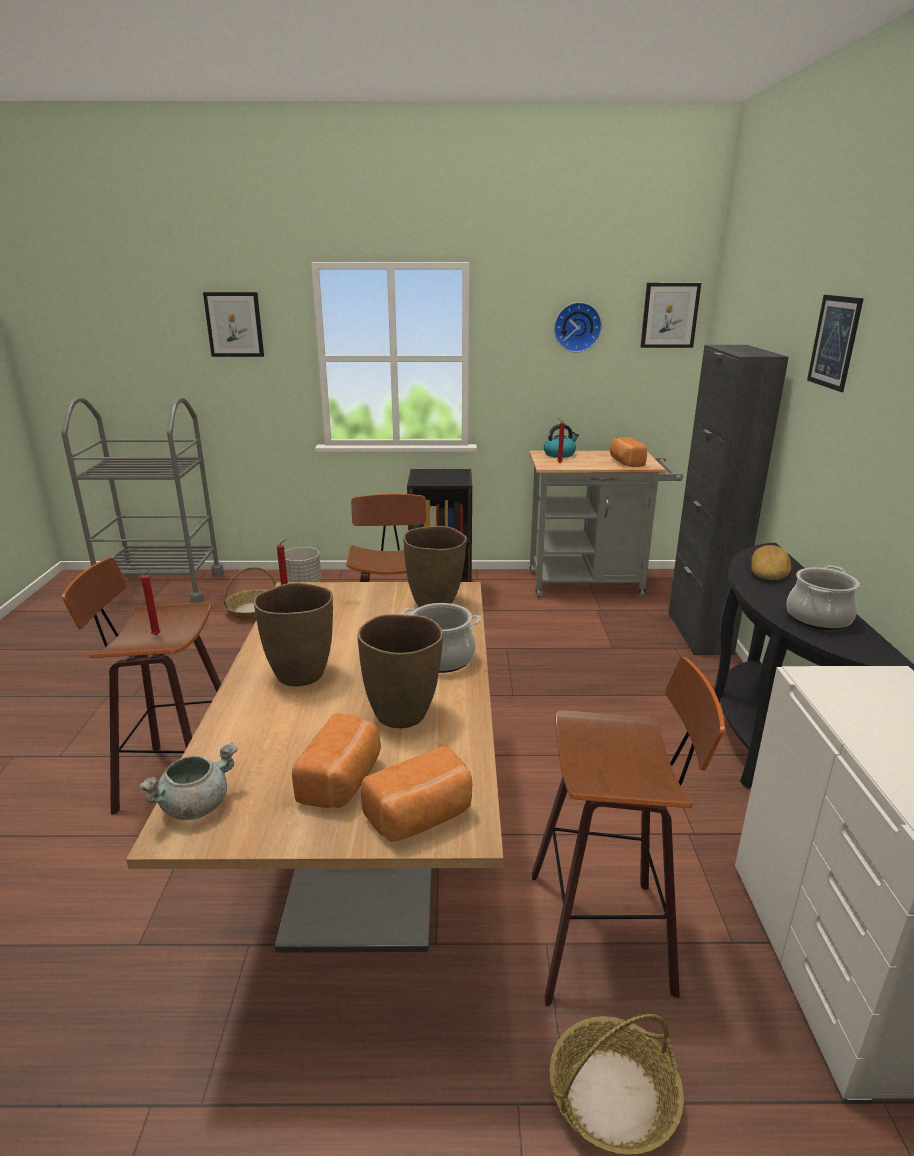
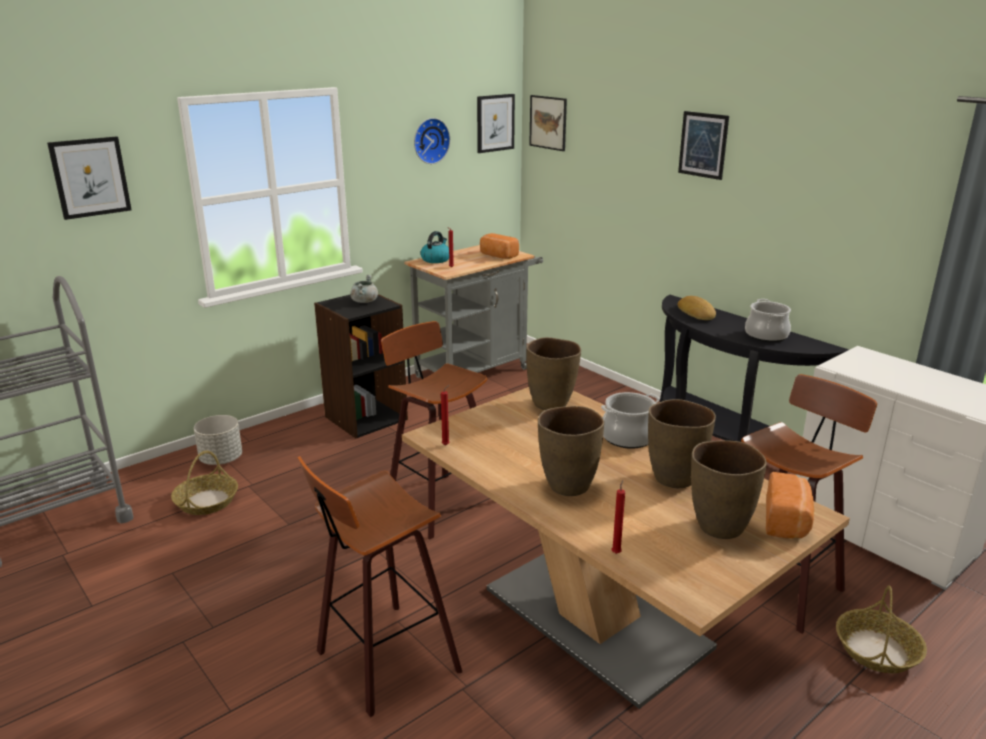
camera: 40 degrees left, 0 degrees up
(158, 635) = (381, 514): red candle -> red candle (616, 552)
(196, 805) = (675, 583): grey cooking pot -> grey cooking pot (364, 301)
(343, 781) = (719, 527): bread -> brown vase
(699, 633) = (594, 382): black cabinet -> none
(726, 317) = (548, 122): none -> picture

